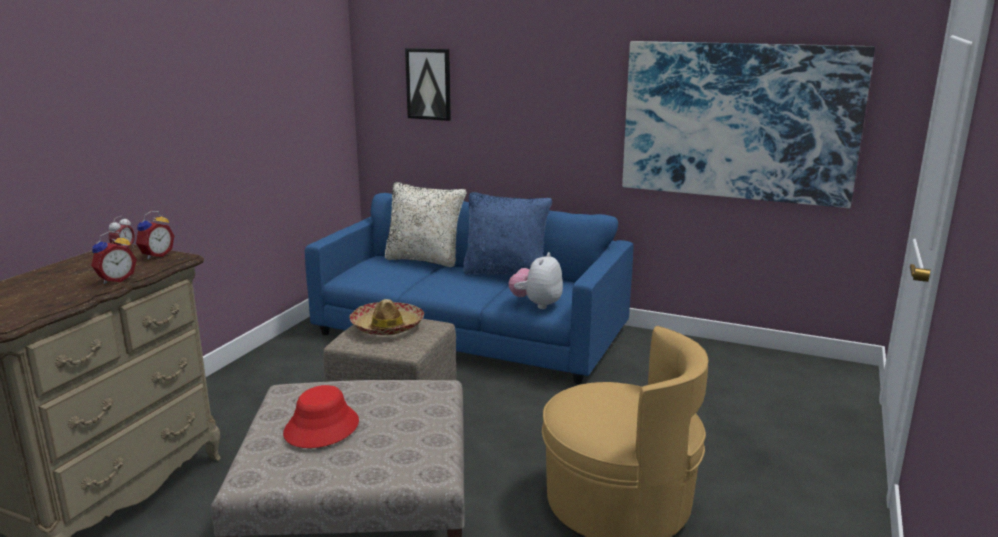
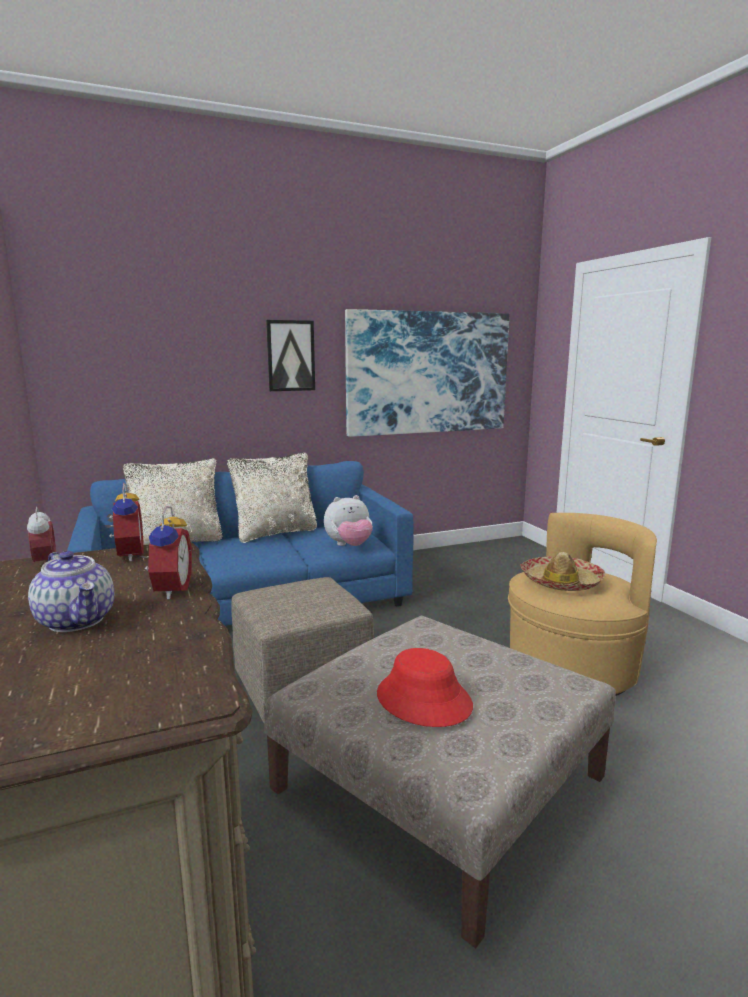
camera: 45 degrees left, 5 degrees down
(62, 281) = (77, 620): none -> teapot
(387, 326) = (290, 596): hat -> hat (561, 582)
(429, 84) = (135, 355): picture -> picture (290, 356)
(506, 275) = (276, 534): blue pillow -> beige pillow
(537, 304) = (349, 546): plush toy -> plush toy turned 90 degrees counterclockwise

